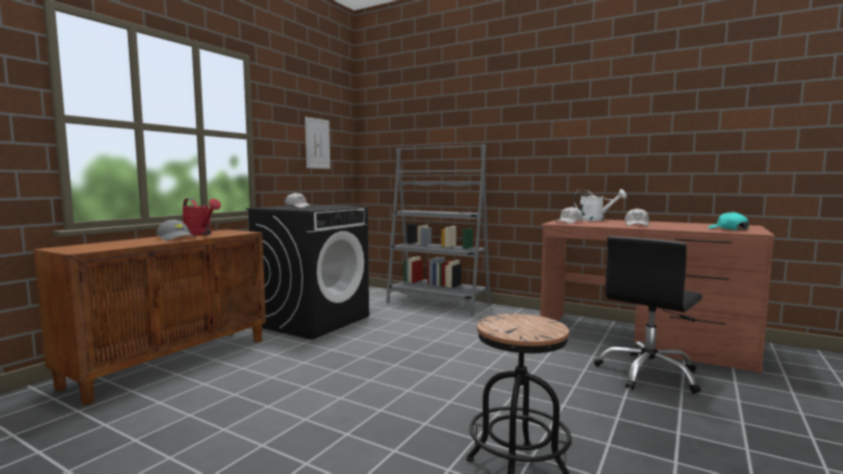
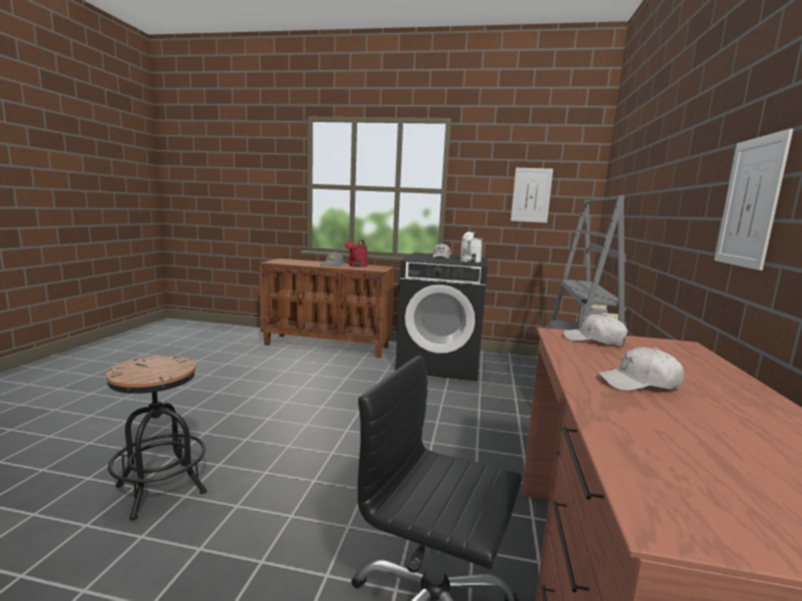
camera: 70 degrees right, 5 degrees up
(578, 148) = (750, 202): none -> picture
(595, 220) = (693, 359): white watering can -> white watering can (470, 261)
(728, 229) = (693, 482): turquoise cap -> none

